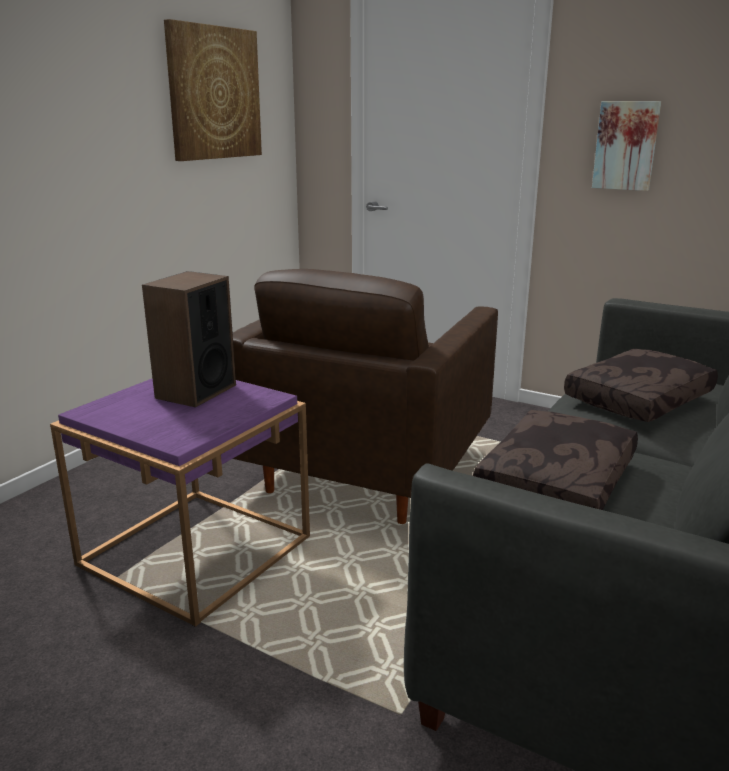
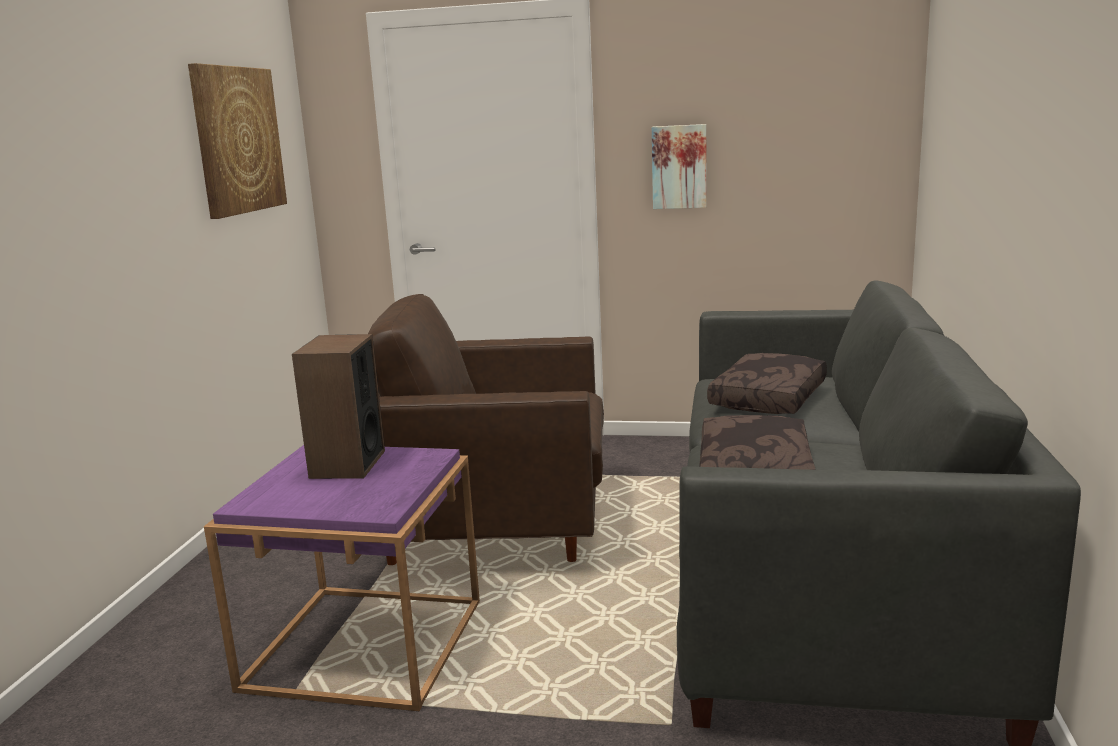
camera: 20 degrees left, 5 degrees down
(367, 469) = (494, 527): brown armchair -> brown armchair turned 90 degrees clockwise

